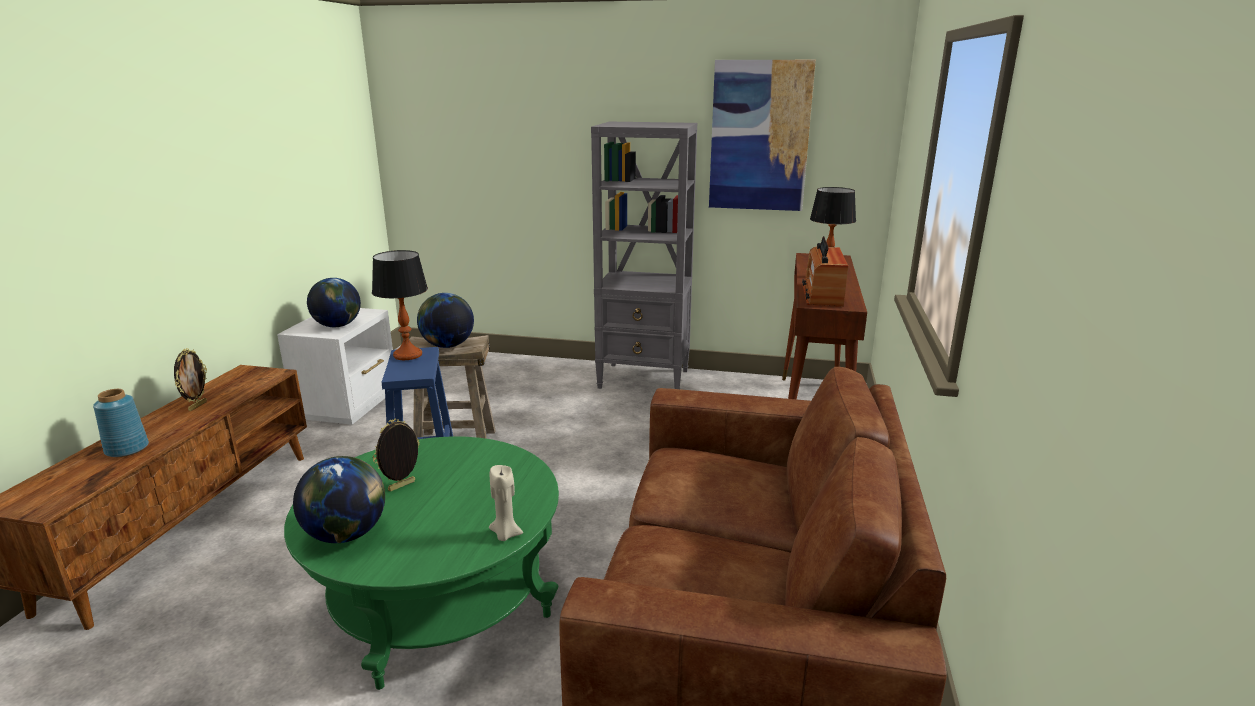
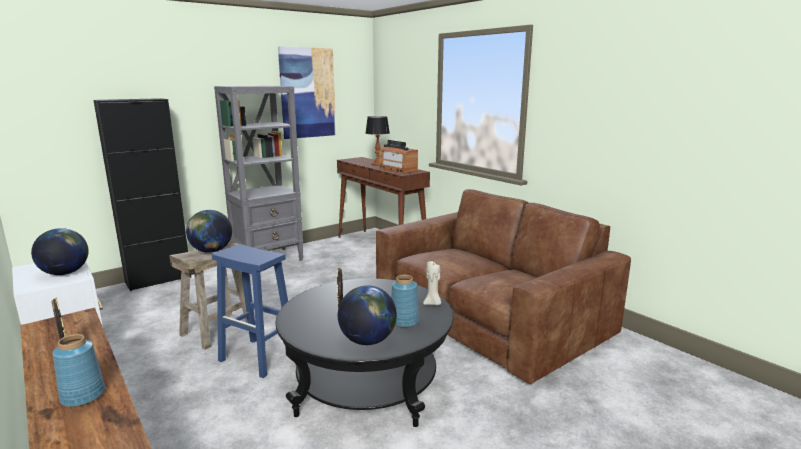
camera: 50 degrees left, 5 degrees down
(407, 355) = (233, 252): table lamp -> none
(424, 536) = (403, 321): none -> blue vase
(439, 599) = (367, 385): green coffee table -> black coffee table
(514, 361) = (158, 280): none -> black cabinet

